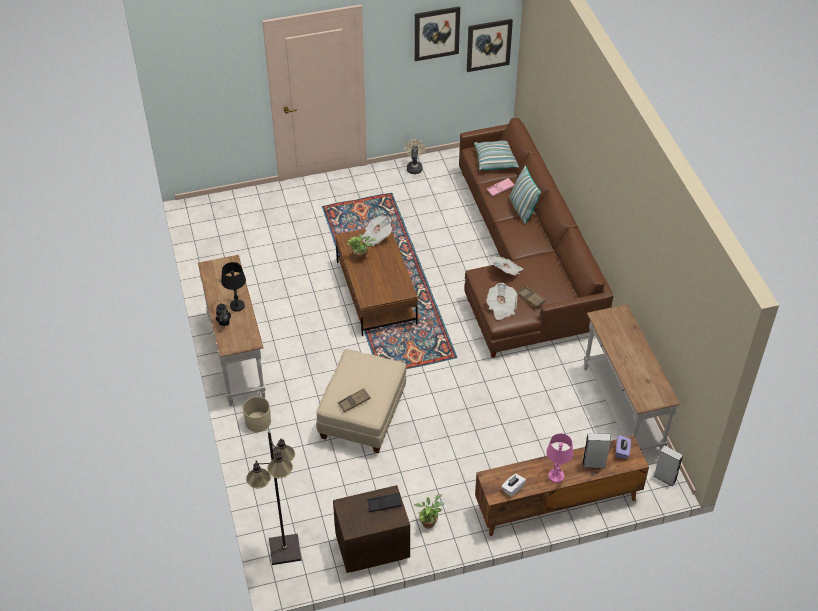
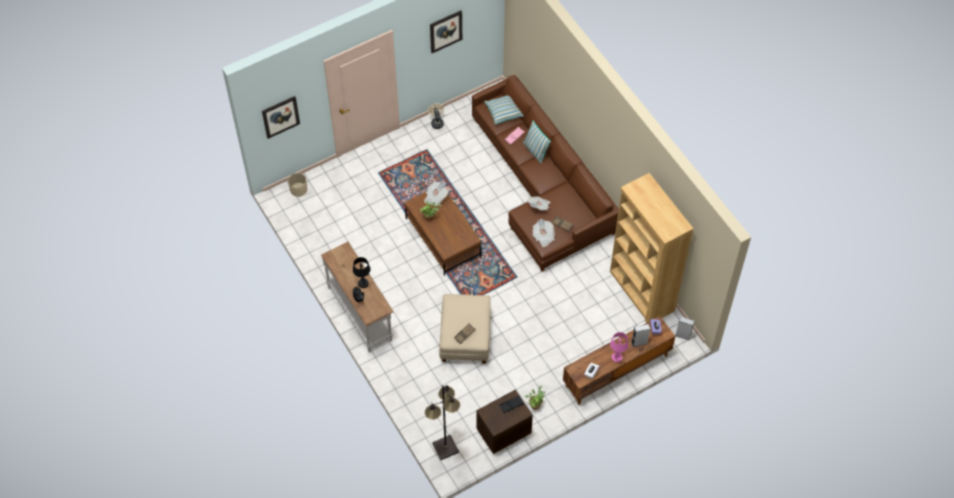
camera: 15 degrees left, 10 degrees up
(258, 421) = (393, 359): beige planter -> beige planter (298, 189)
(488, 45) = (483, 27): picture -> picture (280, 116)
(621, 410) = (641, 291): white console table -> brown bookcase

